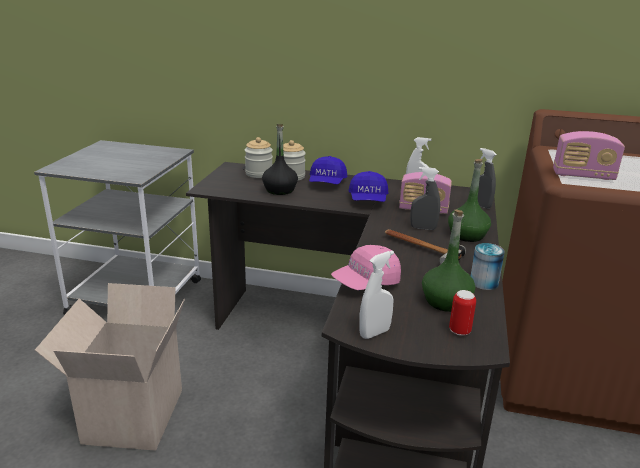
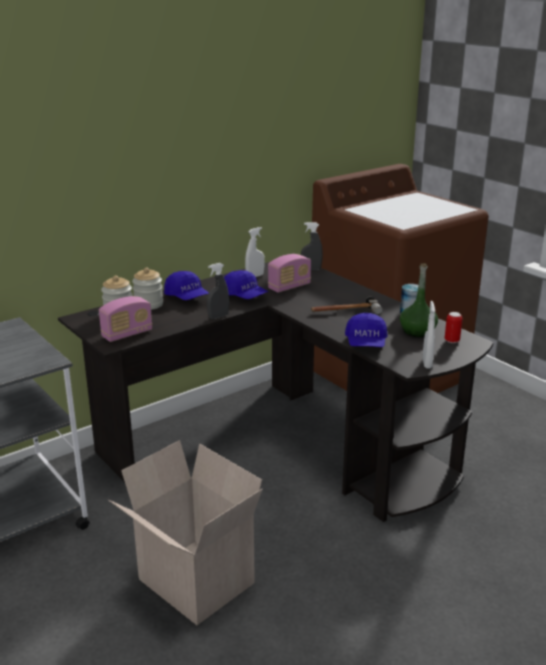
camera: 50 degrees left, 0 degrees up
(280, 190) = (169, 318): black bottle -> none
(366, 283) = (366, 344): pink cap -> blue cap
(423, 228) = (317, 298): grey spray bottle -> grey spray bottle (218, 316)
(467, 235) = (346, 291): green bottle -> none
(583, 176) = (400, 221): radio -> radio (127, 334)

